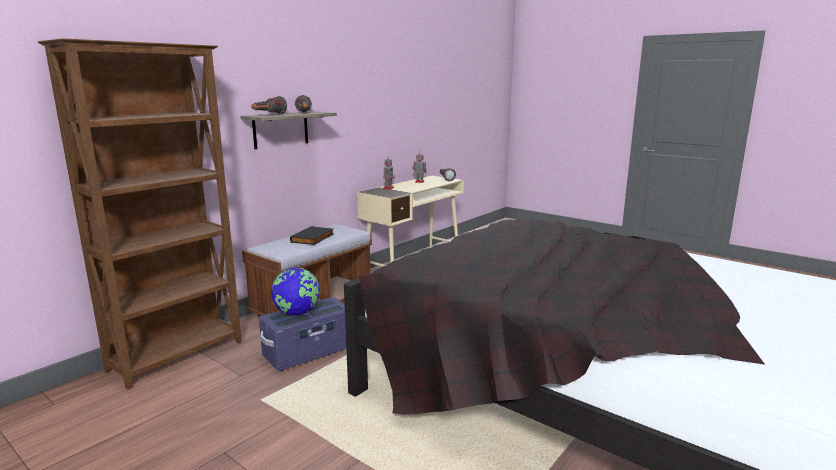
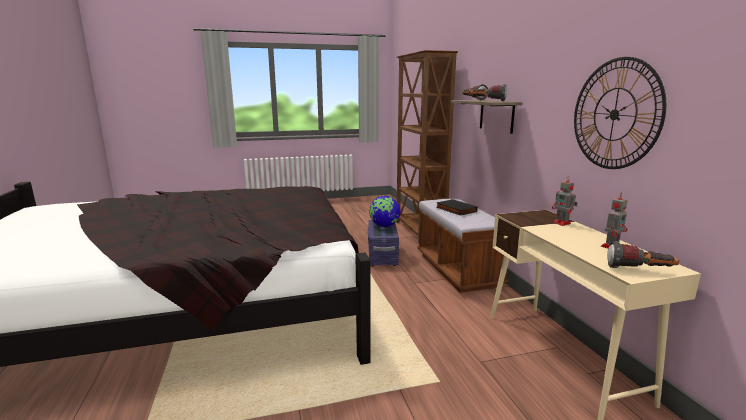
camera: 125 degrees right, 0 degrees up
(387, 111) = (614, 114): none -> wall clock

